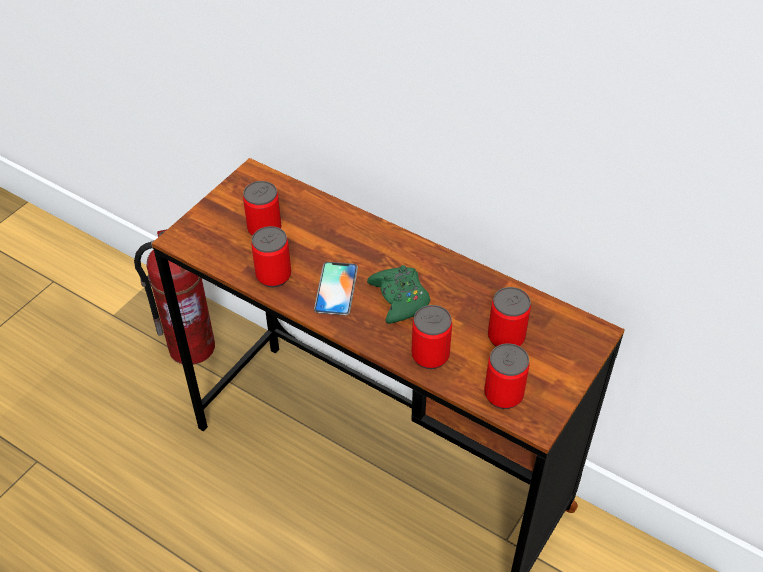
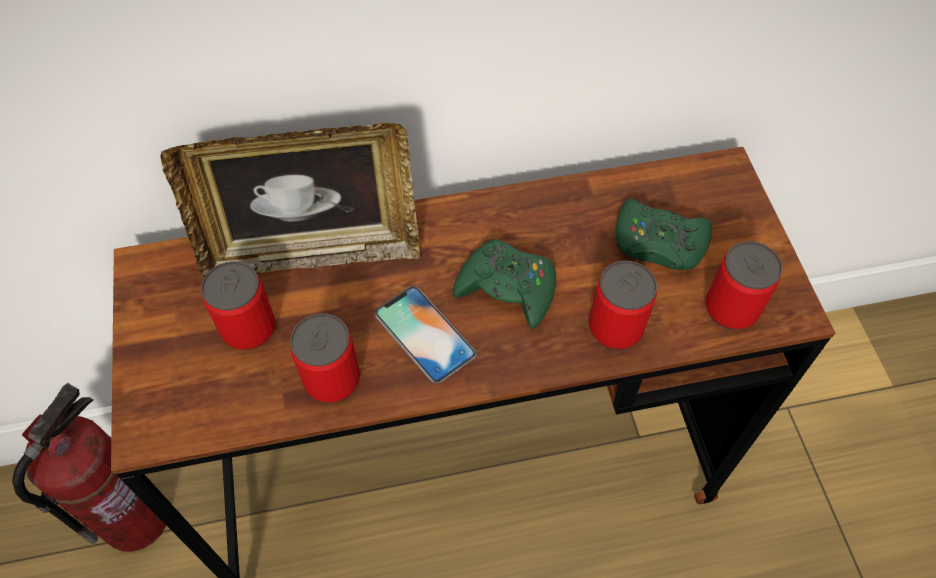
camera: 45 degrees left, 10 degrees up
(330, 217) = (312, 251): none -> picture frame
(506, 337) = (659, 243): can -> green game controller

